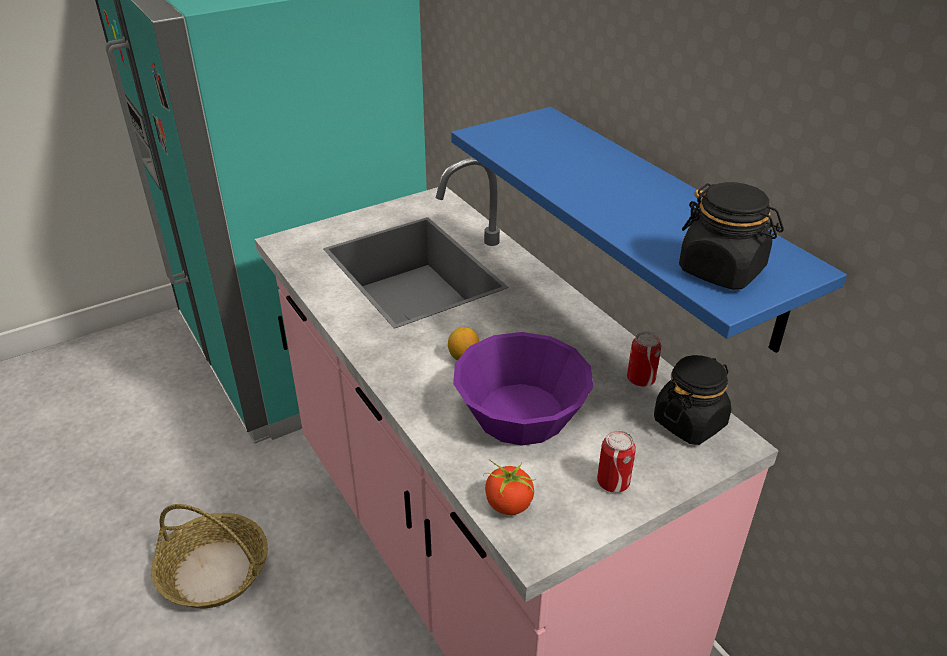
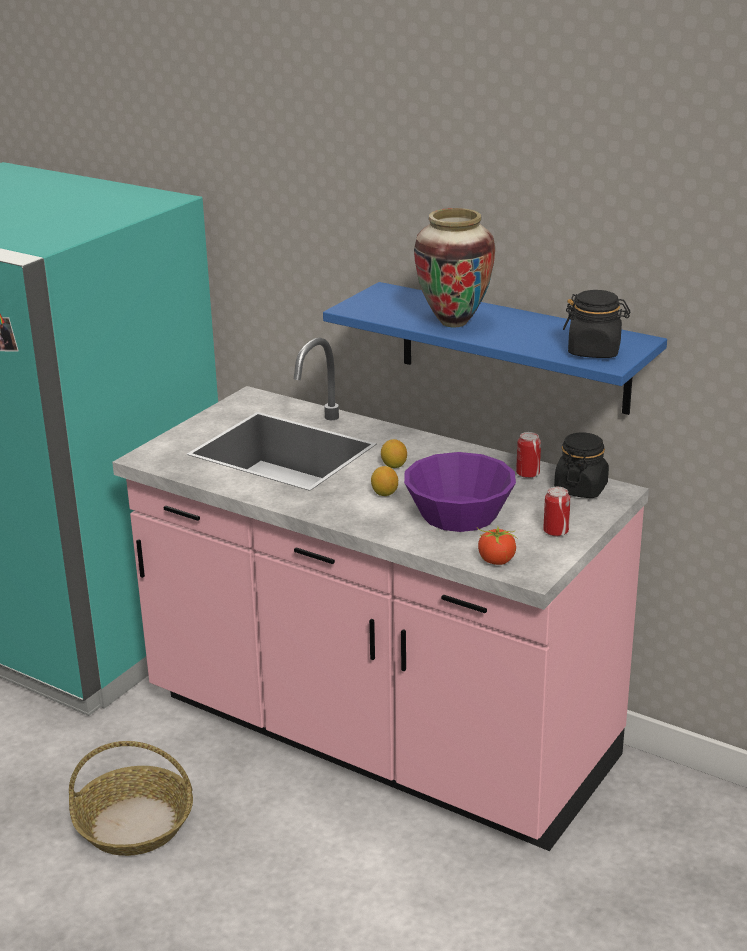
camera: 25 degrees left, 10 degrees down
(503, 322) = (394, 466): none -> lemon
(579, 180) = (454, 323): none -> vase

